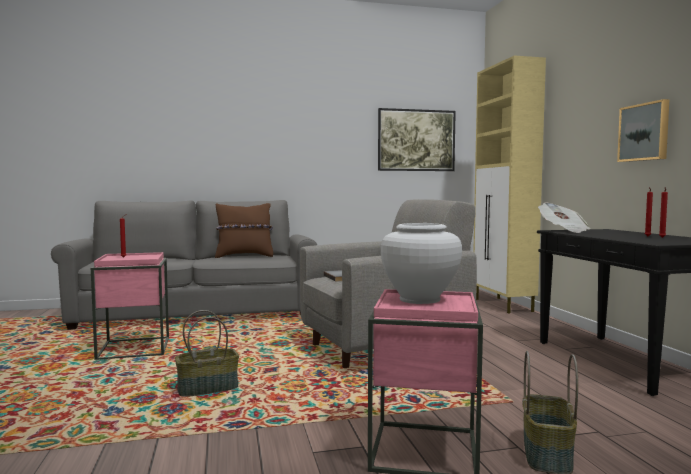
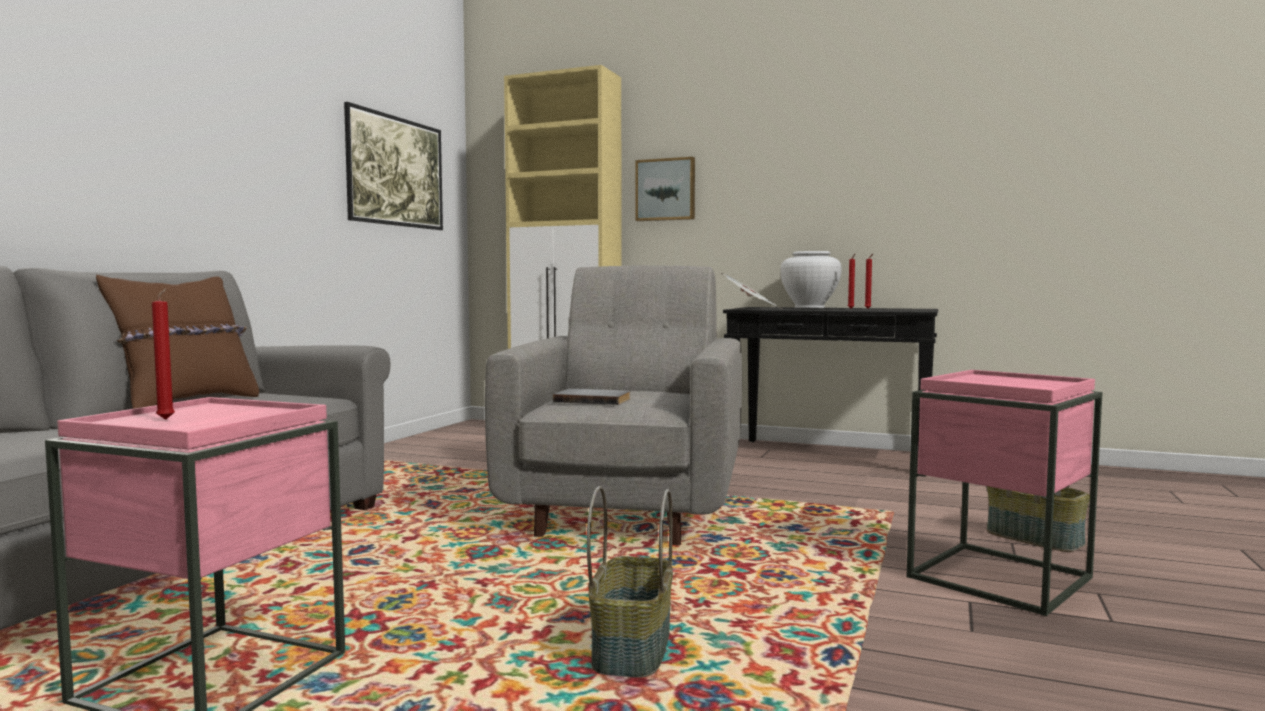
camera: 55 degrees left, 0 degrees up
(419, 299) = (988, 382): white vase -> white vase (809, 307)
(644, 132) = (799, 192): picture -> picture (666, 190)

